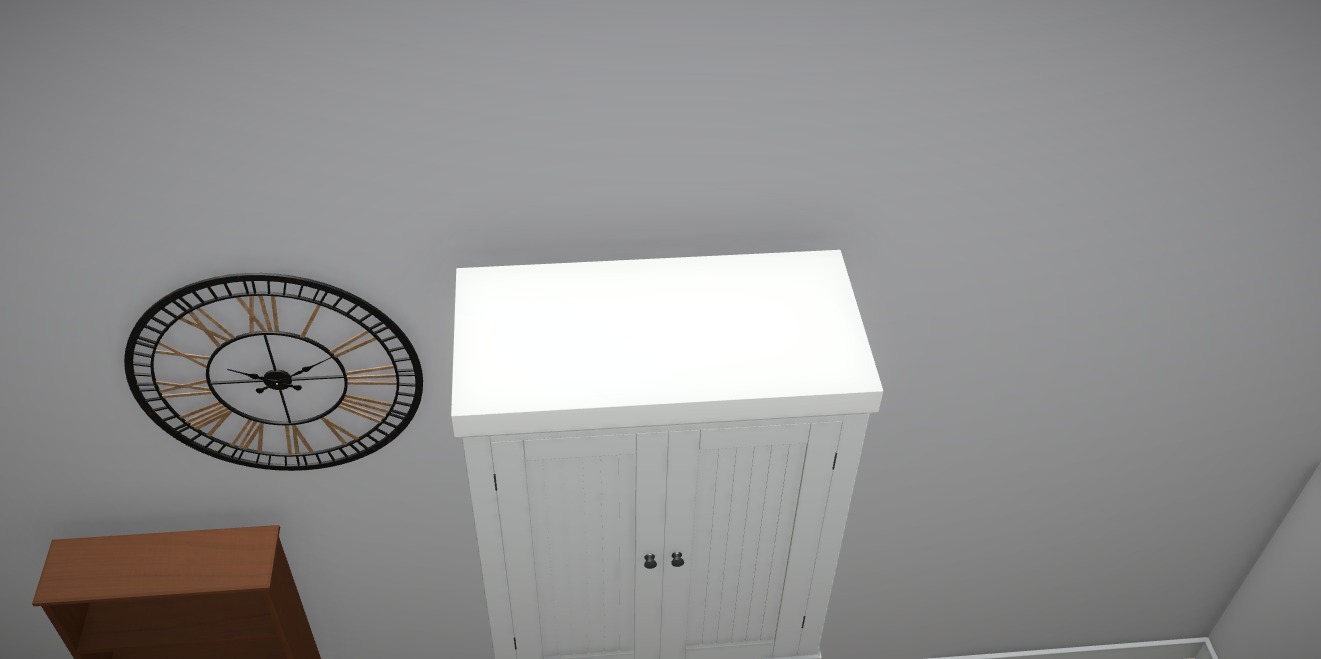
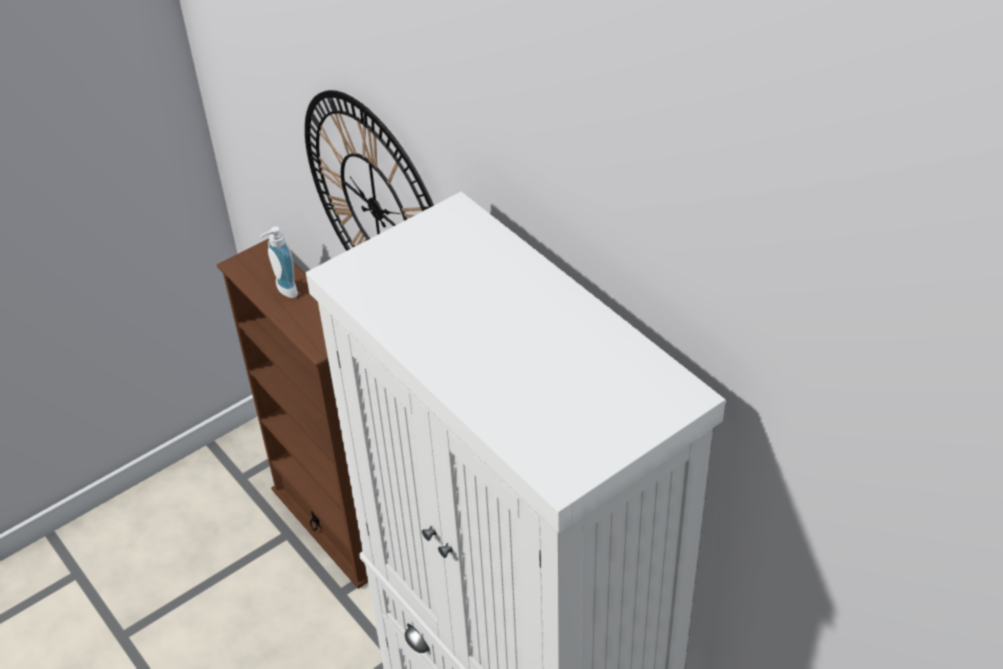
camera: 60 degrees right, 0 degrees up
(143, 563) = (283, 290): none -> soap dispenser

